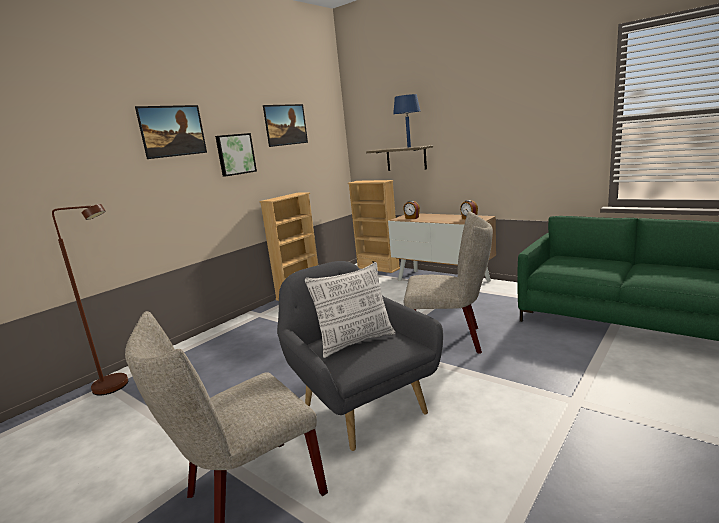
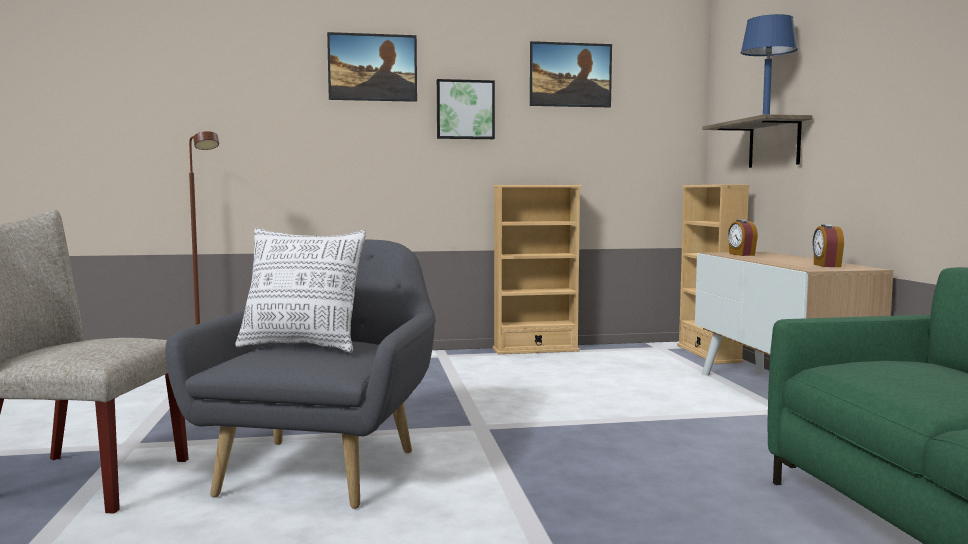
camera: 40 degrees right, 10 degrees down
(450, 340) = (592, 458): beige chair -> none

